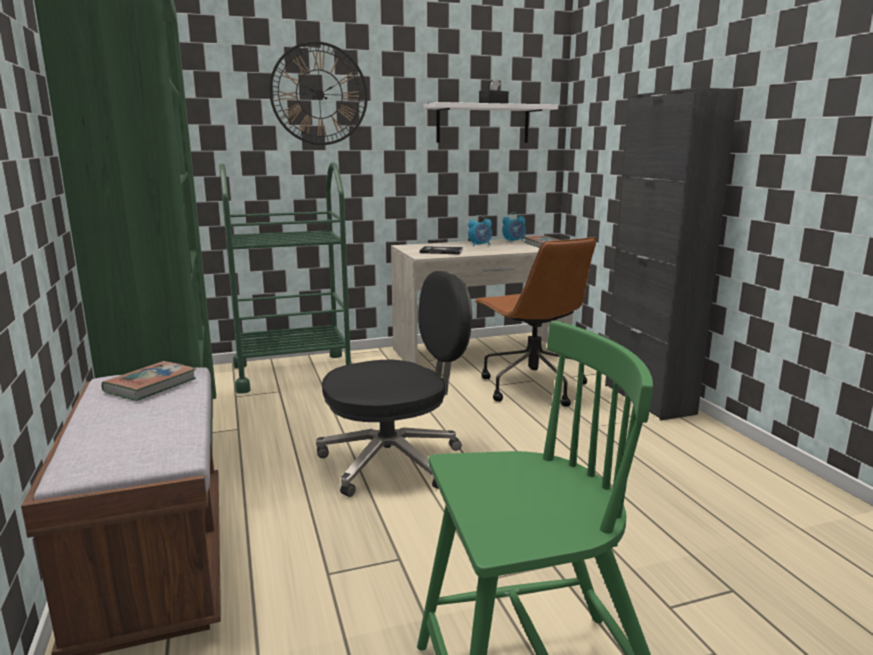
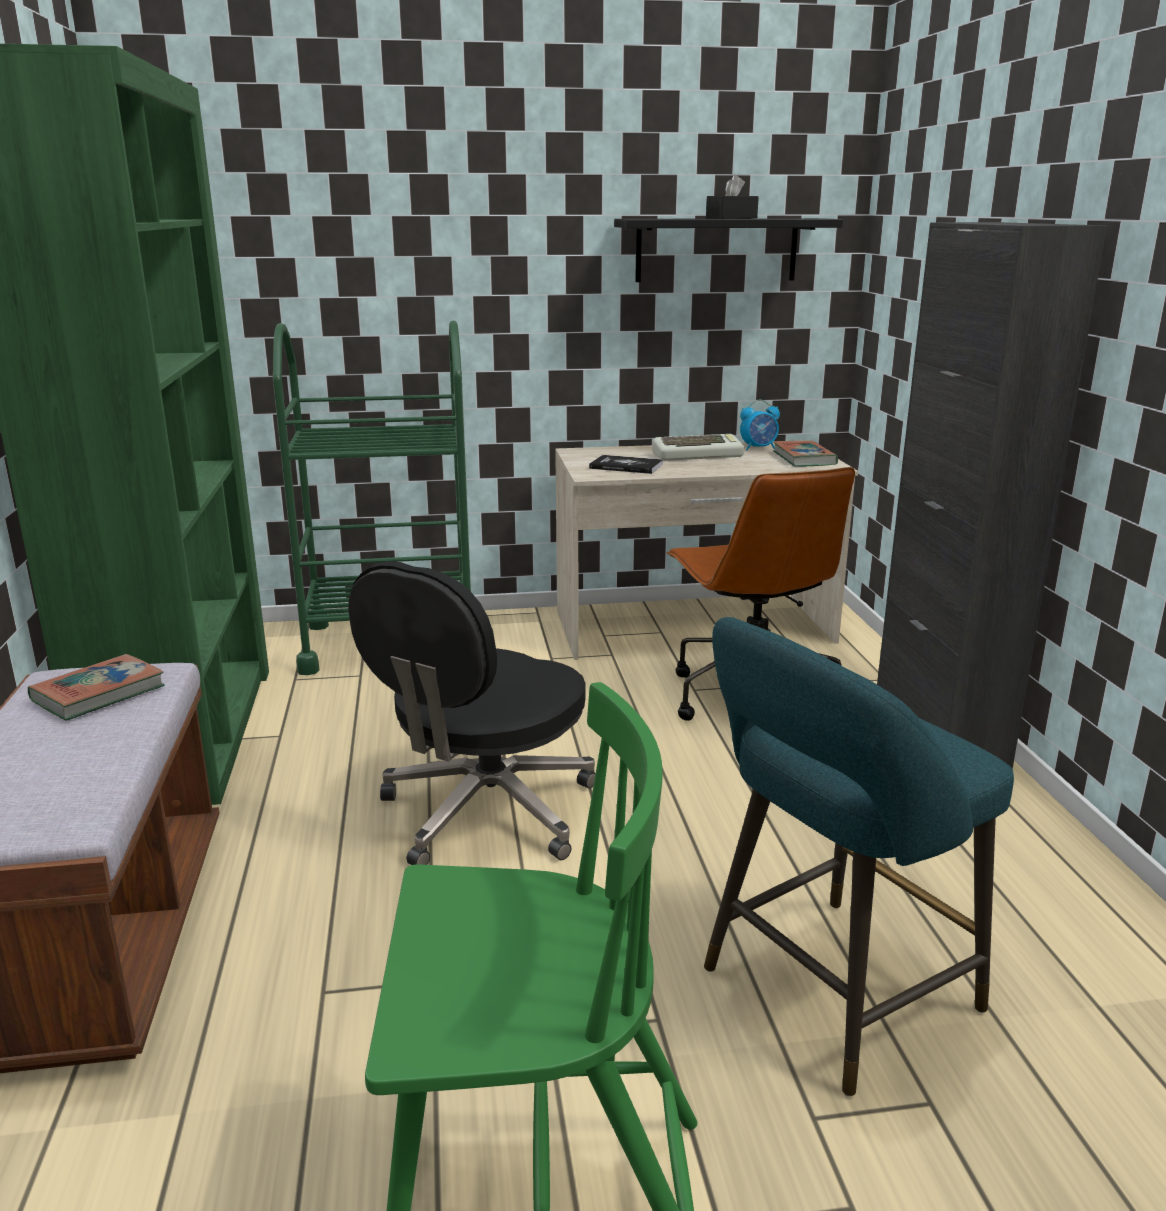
camera: 10 degrees right, 5 degrees up
(319, 94) = (442, 206): wall clock -> none
(394, 461) = (485, 812): black office chair -> black office chair turned 135 degrees clockwise
(480, 245) = (698, 455): alarm clock -> keyboard
(483, 124) = (716, 250): white shelf -> black shelf
(649, 540) = (829, 995): none -> turquoise stool

